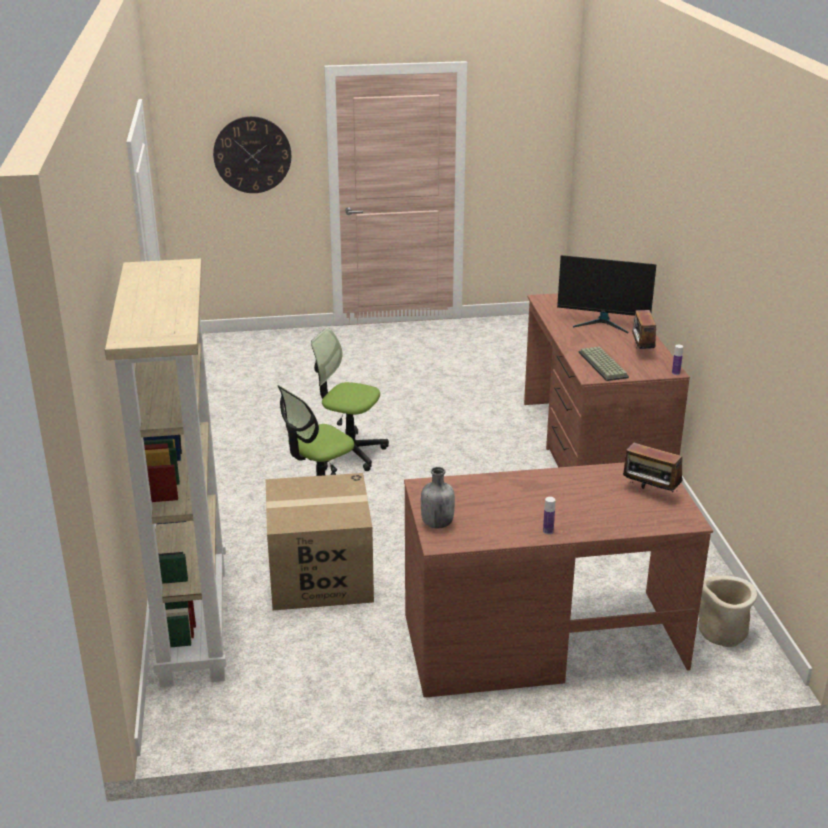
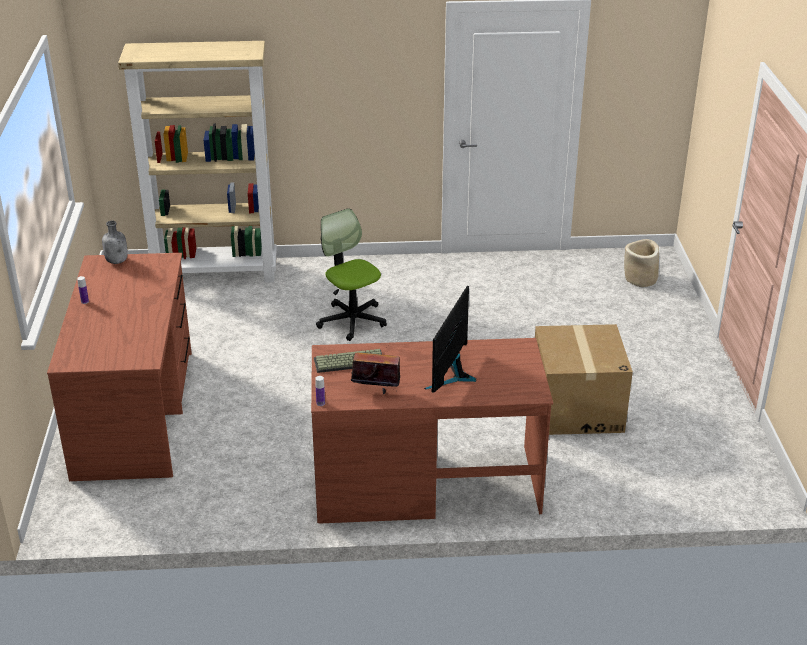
camera: 95 degrees right, 5 degrees up
(252, 155) = (722, 118): wall clock -> none
(320, 576) = (251, 319): cardboard box -> cardboard box (576, 408)
(348, 453) = (432, 335): office chair -> none
(650, 493) = (111, 352): radio -> none
(722, 633) = (103, 509): beige planter -> beige planter (640, 279)

